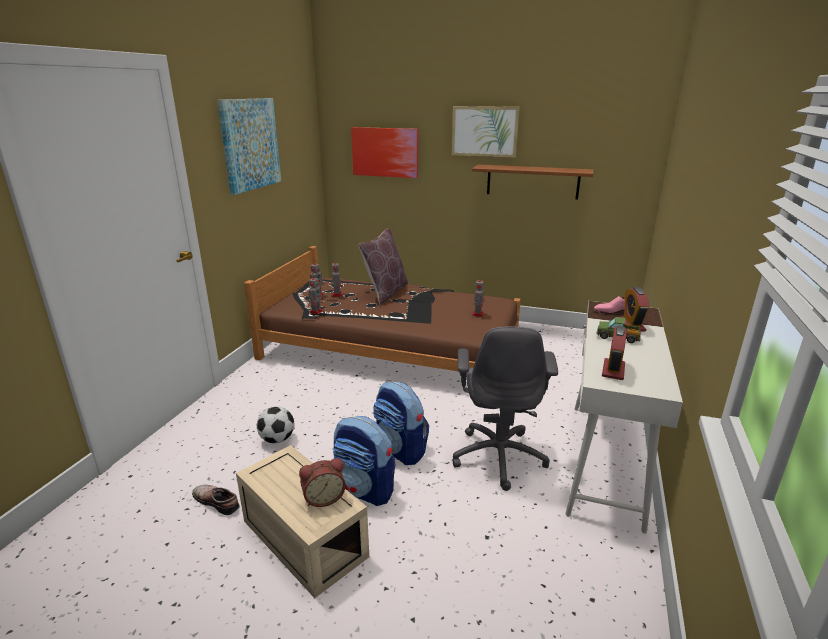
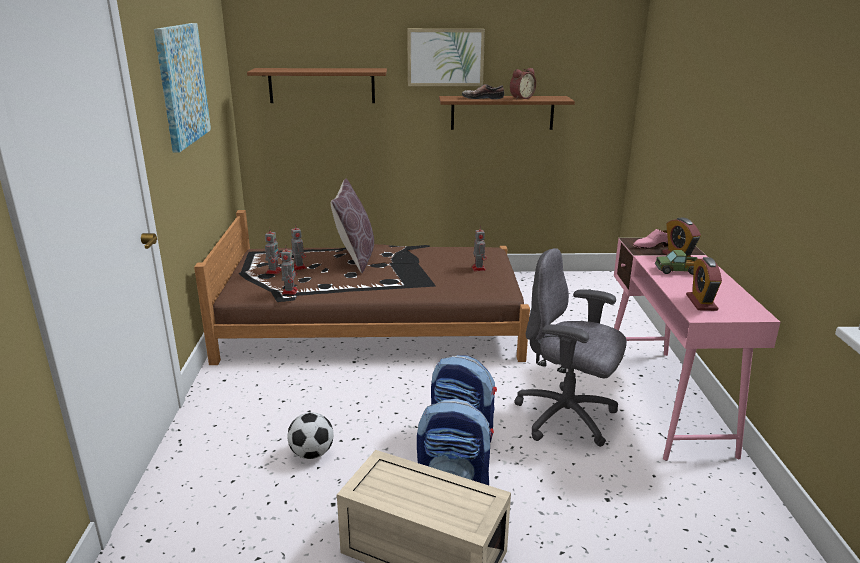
camera: 20 degrees left, 0 degrees up
(218, 501) = (291, 539): shoe -> shoe (483, 98)
(323, 497) = (459, 495): alarm clock -> alarm clock (520, 98)
(385, 152) = (321, 85): picture -> brown shelf
(499, 456) = (567, 418): grey office chair -> grey office chair turned 135 degrees clockwise
(605, 461) = (666, 400): white desk -> pink desk

